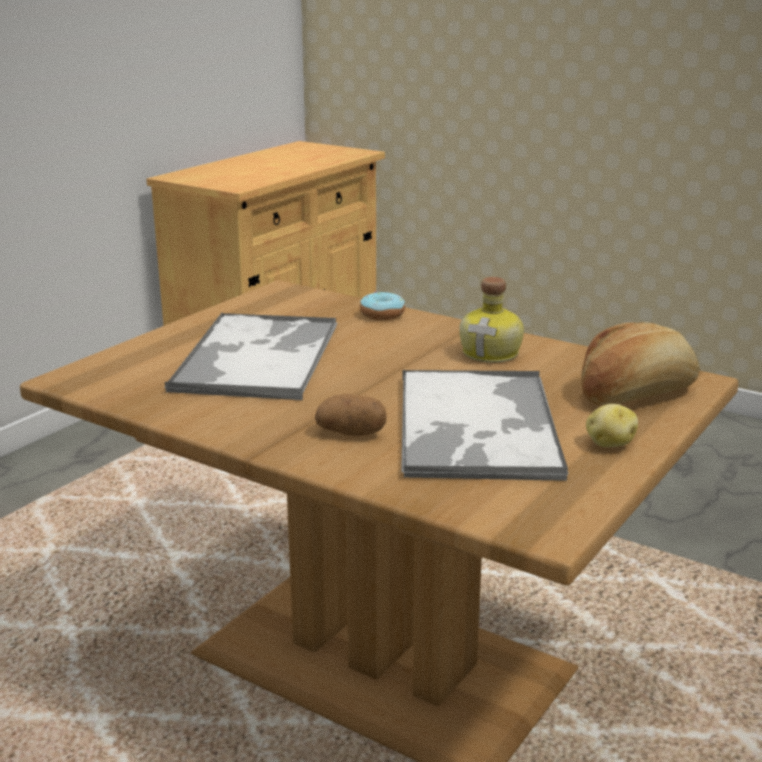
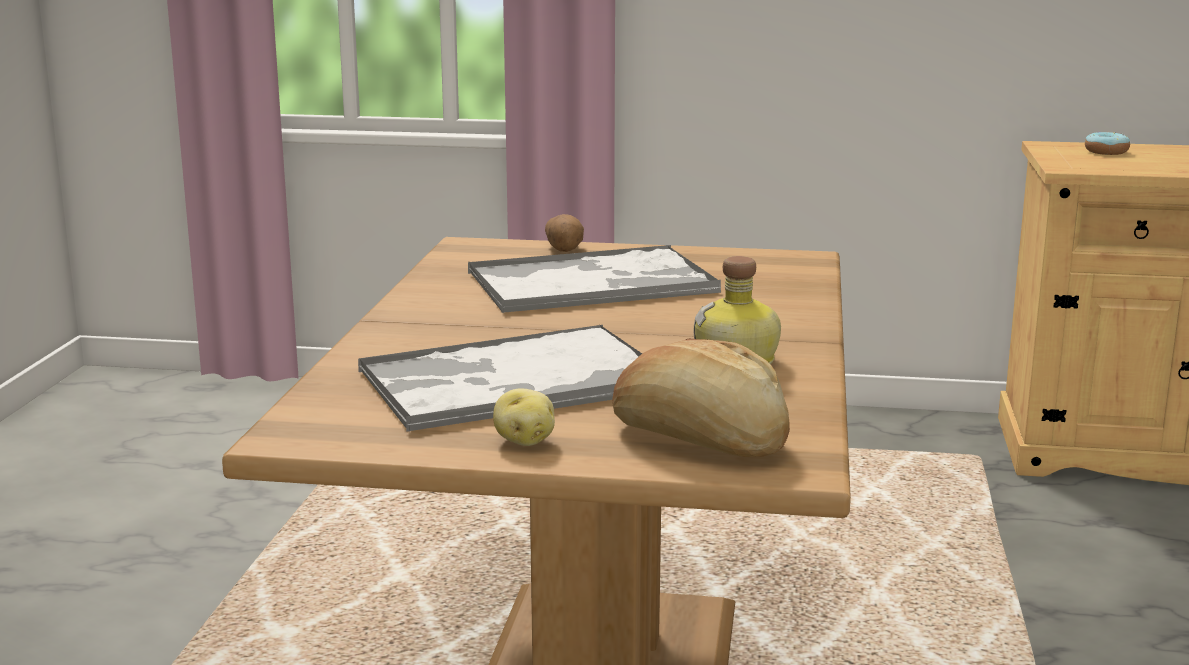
camera: 65 degrees right, 5 degrees down
(352, 433) = (445, 341): potato -> potato (564, 250)
(382, 314) = (791, 302): donut -> donut (1106, 152)

